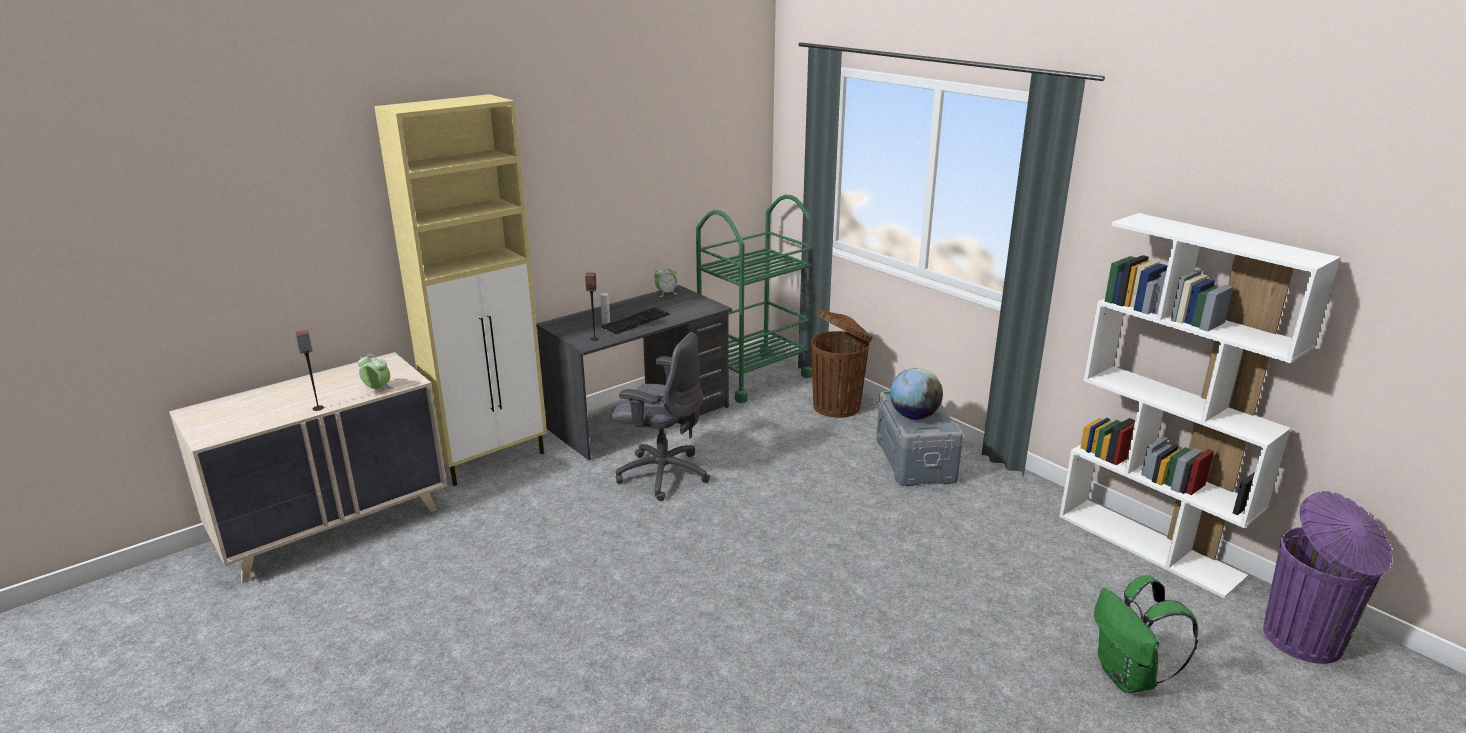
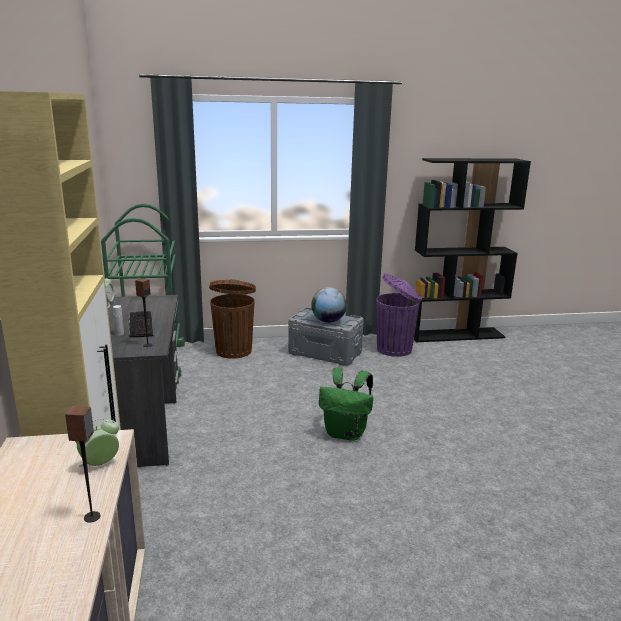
camera: 60 degrees left, 5 degrees down
(662, 474) = (234, 437): grey office chair -> none
(1129, 677) = (551, 377): green backpack -> green backpack (346, 433)
(1150, 545) = (456, 335): white bookcase -> black bookcase
(1305, 640) = (541, 337): purple trash can -> purple trash can (395, 349)

